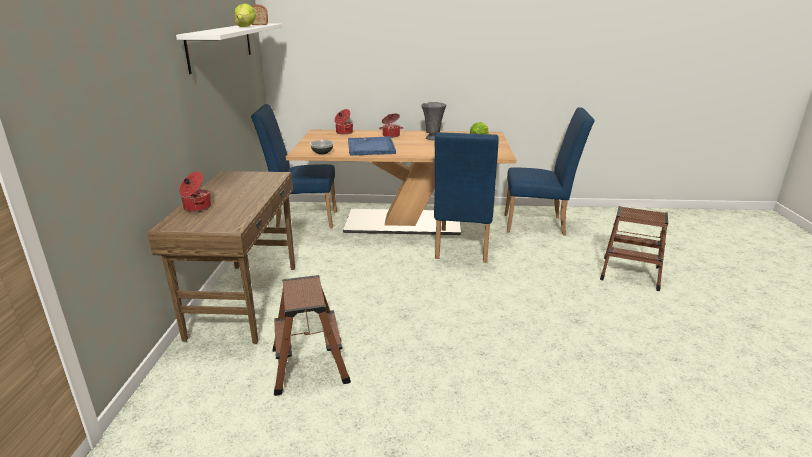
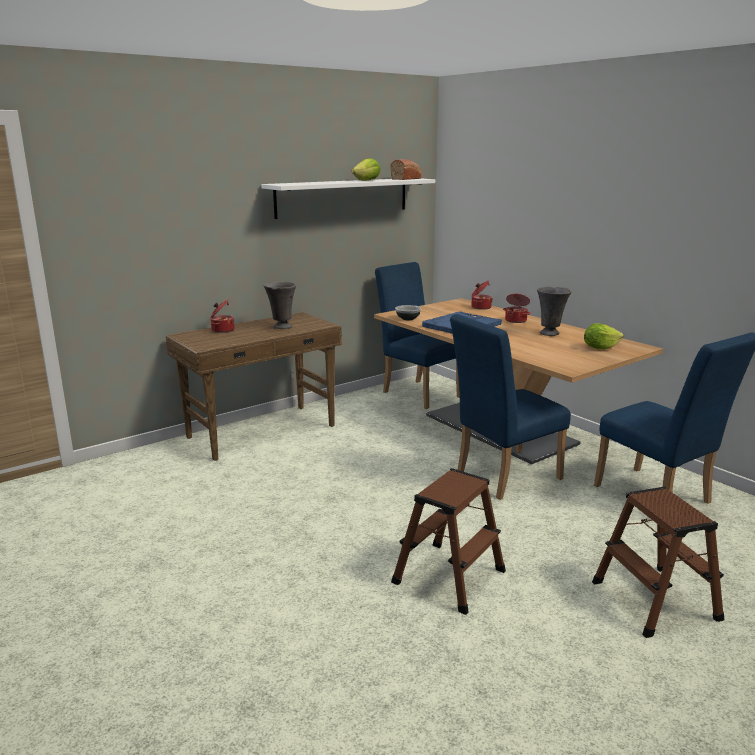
camera: 50 degrees right, 5 degrees down
(246, 187) = (281, 327): none -> grey vase
(309, 365) = (212, 490): brown step ladder -> brown step ladder (449, 576)

